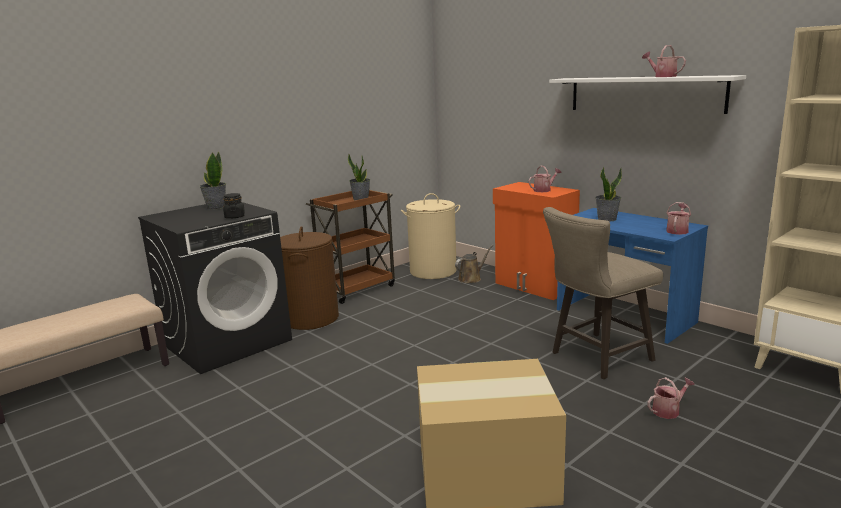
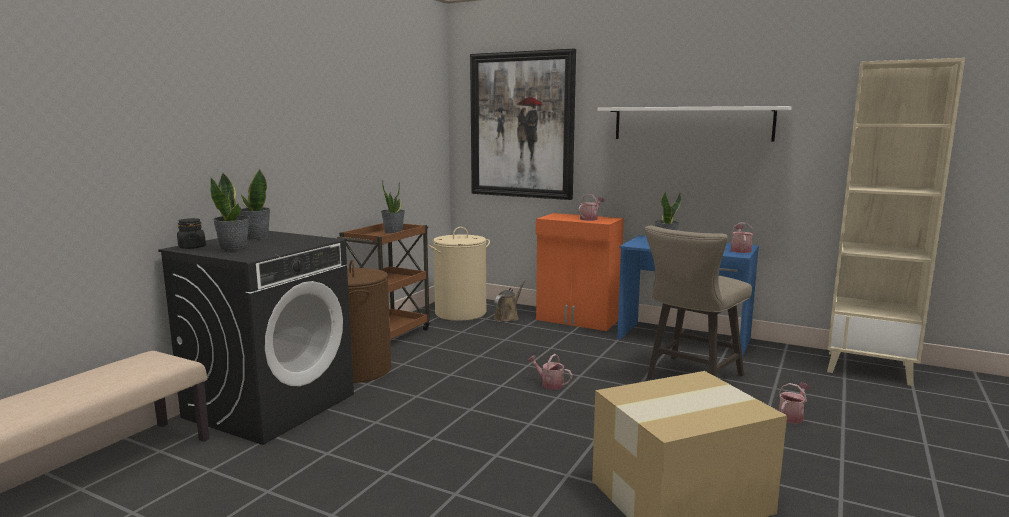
camera: 20 degrees left, 5 degrees down
(186, 218) = (234, 248): none -> potted plant
(235, 216) = (299, 245): black jar -> black jar (192, 247)
(492, 96) = (522, 125): none -> picture
(662, 76) = (714, 106): watering can -> watering can (549, 384)

